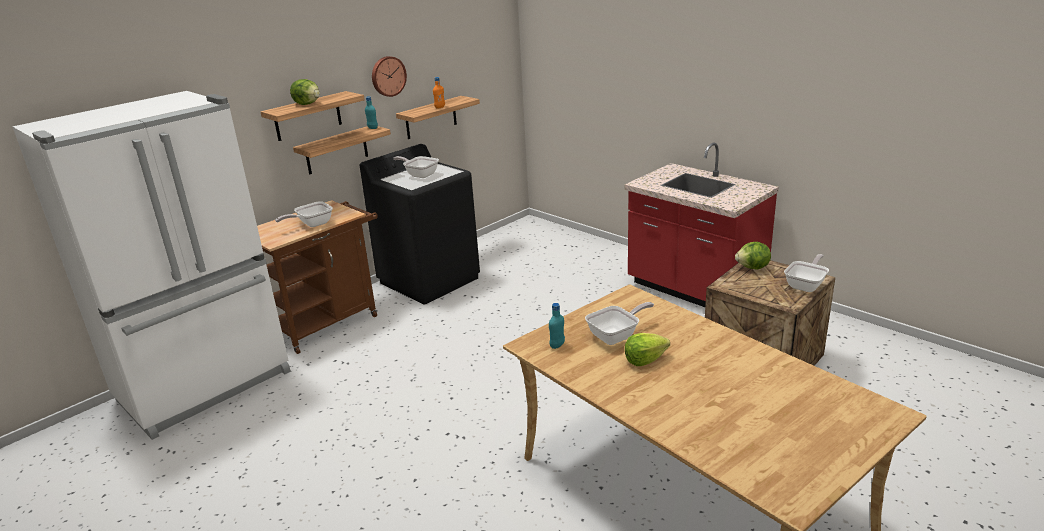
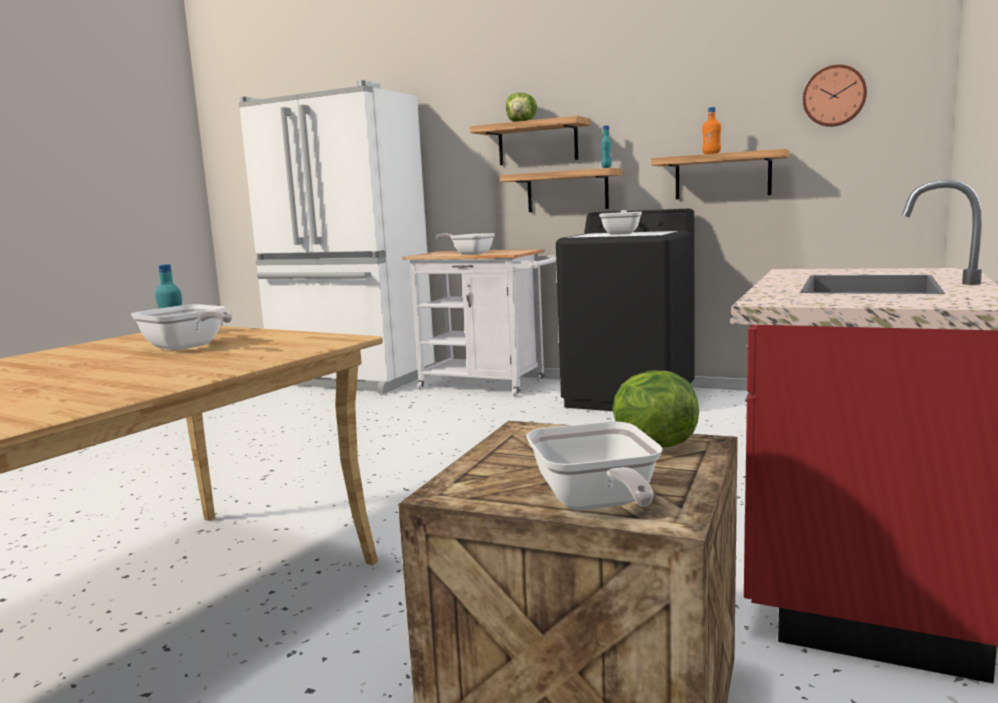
camera: 70 degrees right, 15 degrees down
(329, 322) = (489, 385): brown cart -> white cart
(388, 76) = (656, 106): wall clock -> wall clock (834, 96)
(645, 360) = (96, 362): lettuce -> none
(806, 285) = (596, 504): frying pan -> frying pan turned 60 degrees clockwise

